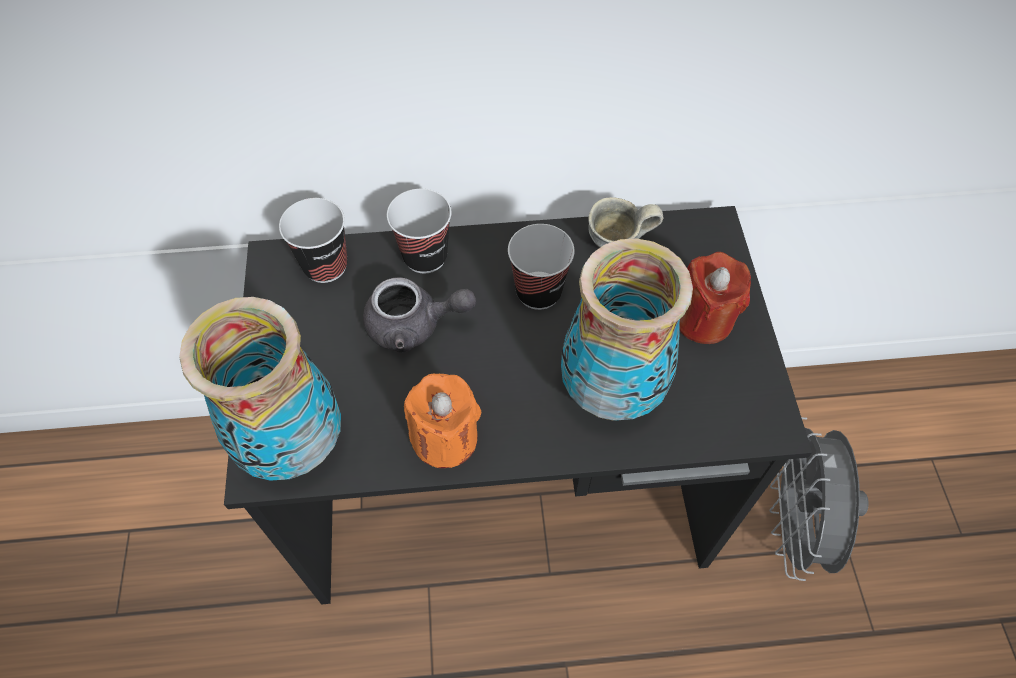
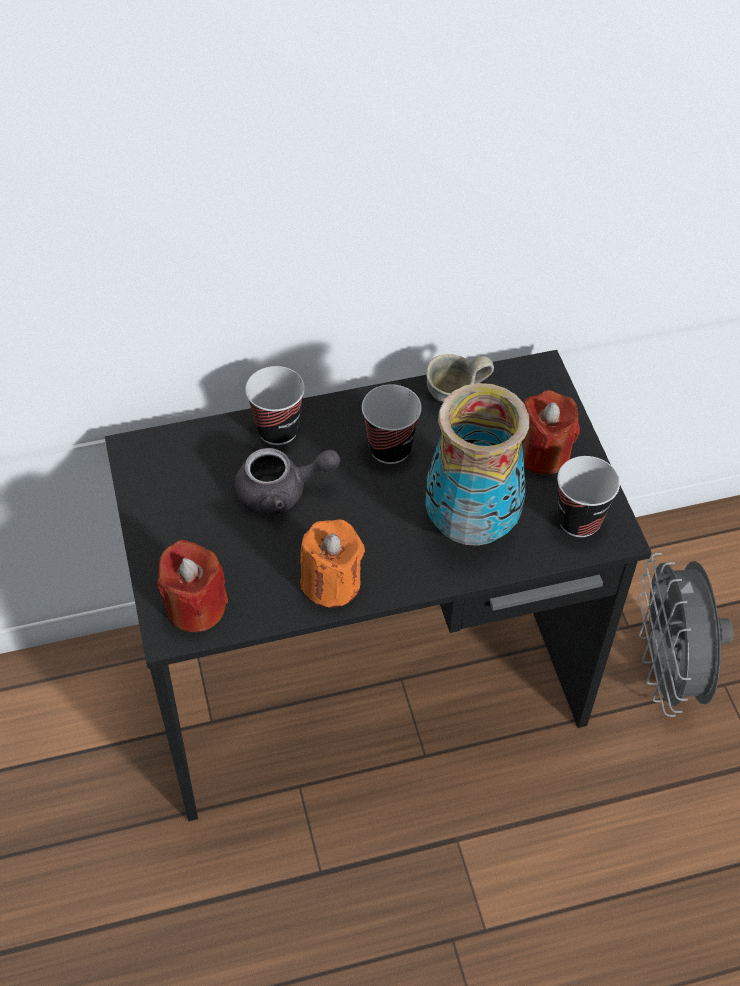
camera: 10 degrees left, 5 degrees down
(292, 445) = (195, 607): vase -> red candle
(325, 266) = (185, 449): cup -> cup (579, 520)

